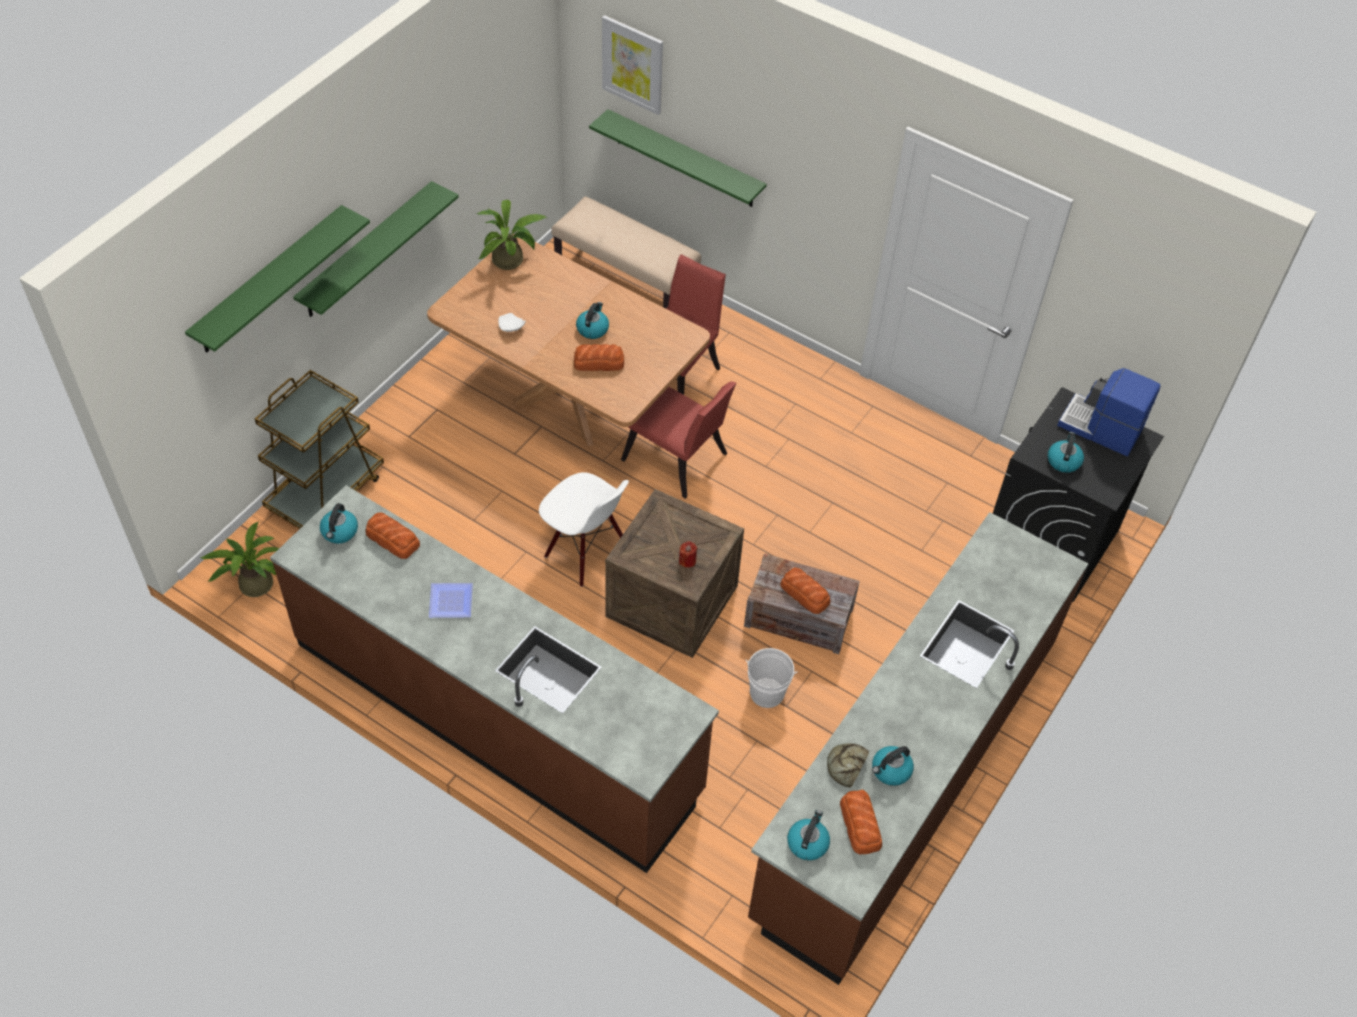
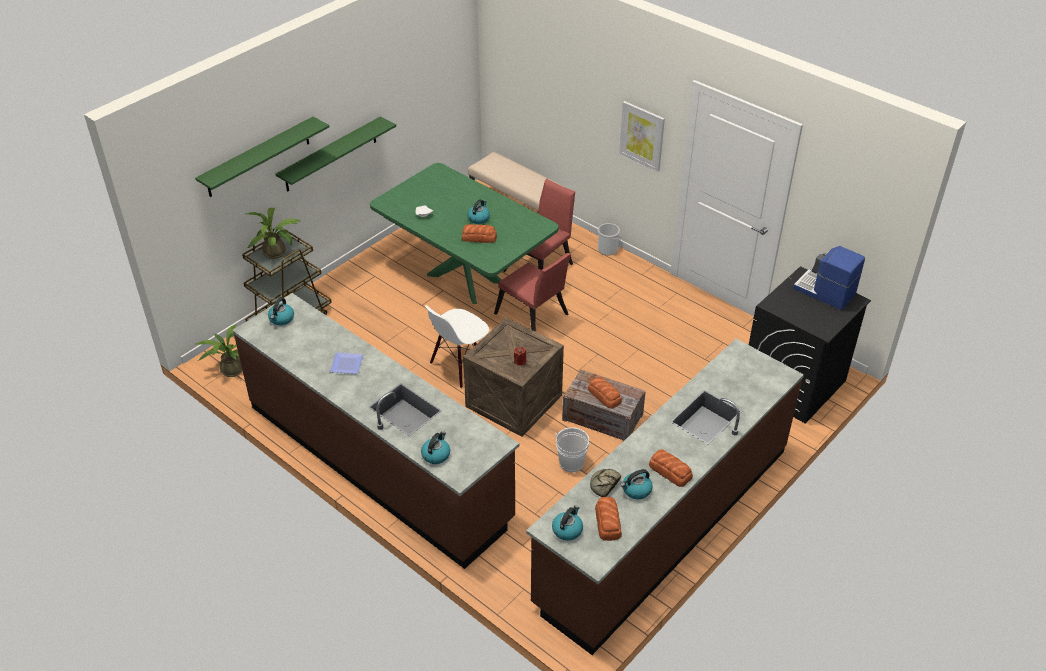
camera: 10 degrees right, 10 degrees down
(392, 538) = (316, 325): bread -> bread (670, 471)
(512, 260) = (432, 177): potted plant -> potted plant (277, 253)
(570, 403) = (465, 278): brown dining table -> green dining table
(585, 551) = (459, 366): white chair -> white chair turned 90 degrees clockwise
(633, 64) = (522, 52): picture -> picture (642, 135)
(685, 159) = (555, 118): green shelf -> none
(765, 340) = (607, 249): none -> bucket
(1063, 460) = (794, 310): kettle -> kettle (436, 454)

